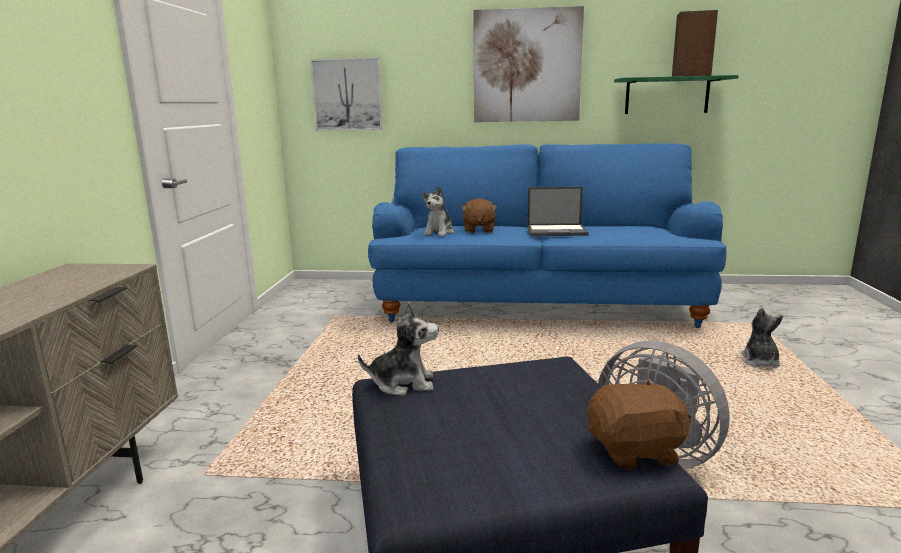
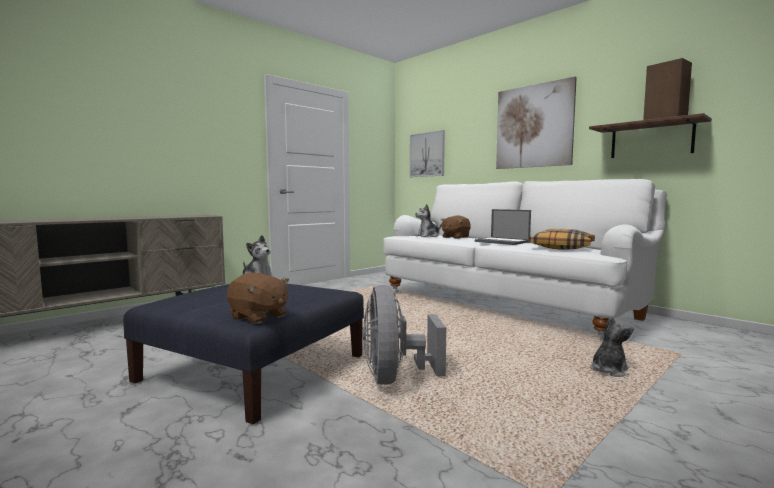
camera: 40 degrees right, 10 degrees down
(537, 304) = (506, 303): blue sofa -> white sofa
(639, 232) = (561, 247): none -> pillow
(667, 95) = (651, 140): green shelf -> brown shelf

